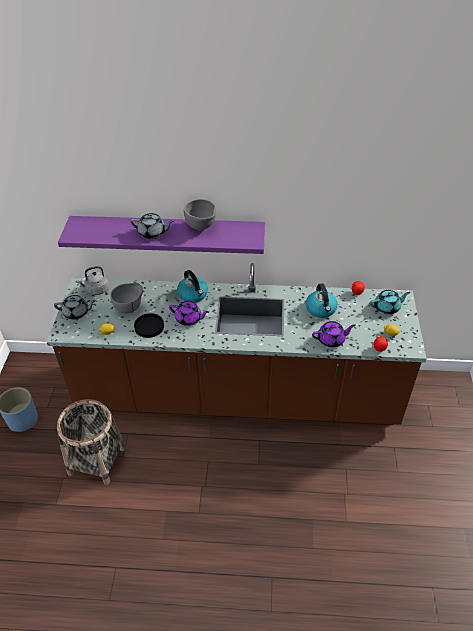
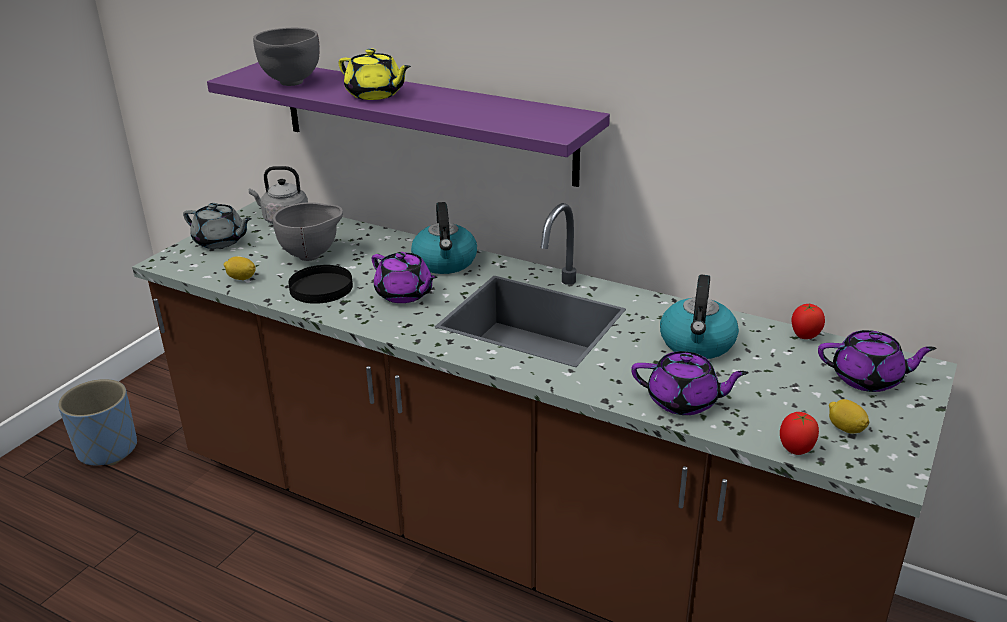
camera: 25 degrees right, 15 degrees down
(97, 460) = (167, 557): basket -> none
(152, 233) = (375, 95): grey teapot -> yellow teapot
(201, 228) = (472, 102): grey bowl -> grey bowl (291, 84)
(387, 307) = (868, 379): turquoise teapot -> purple teapot

